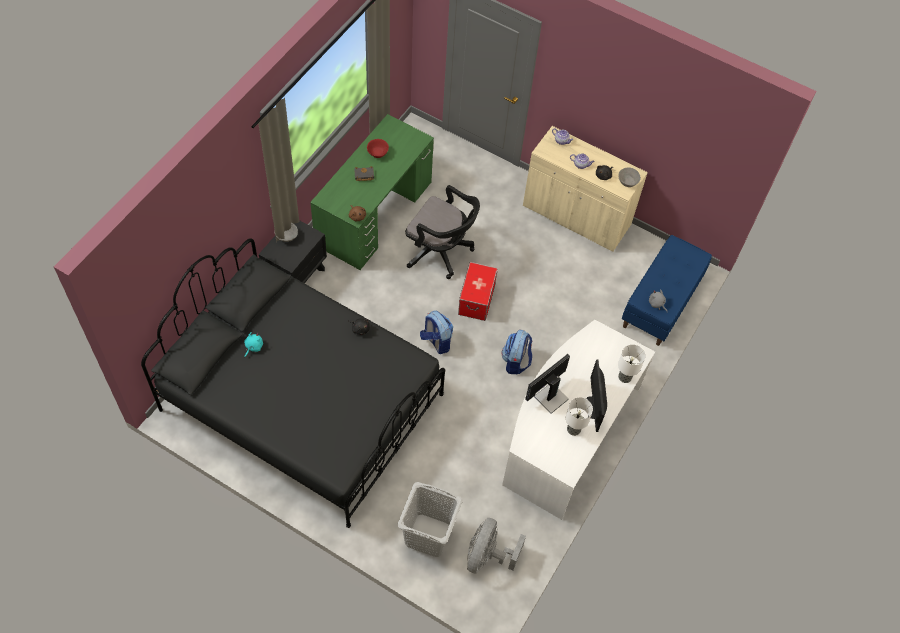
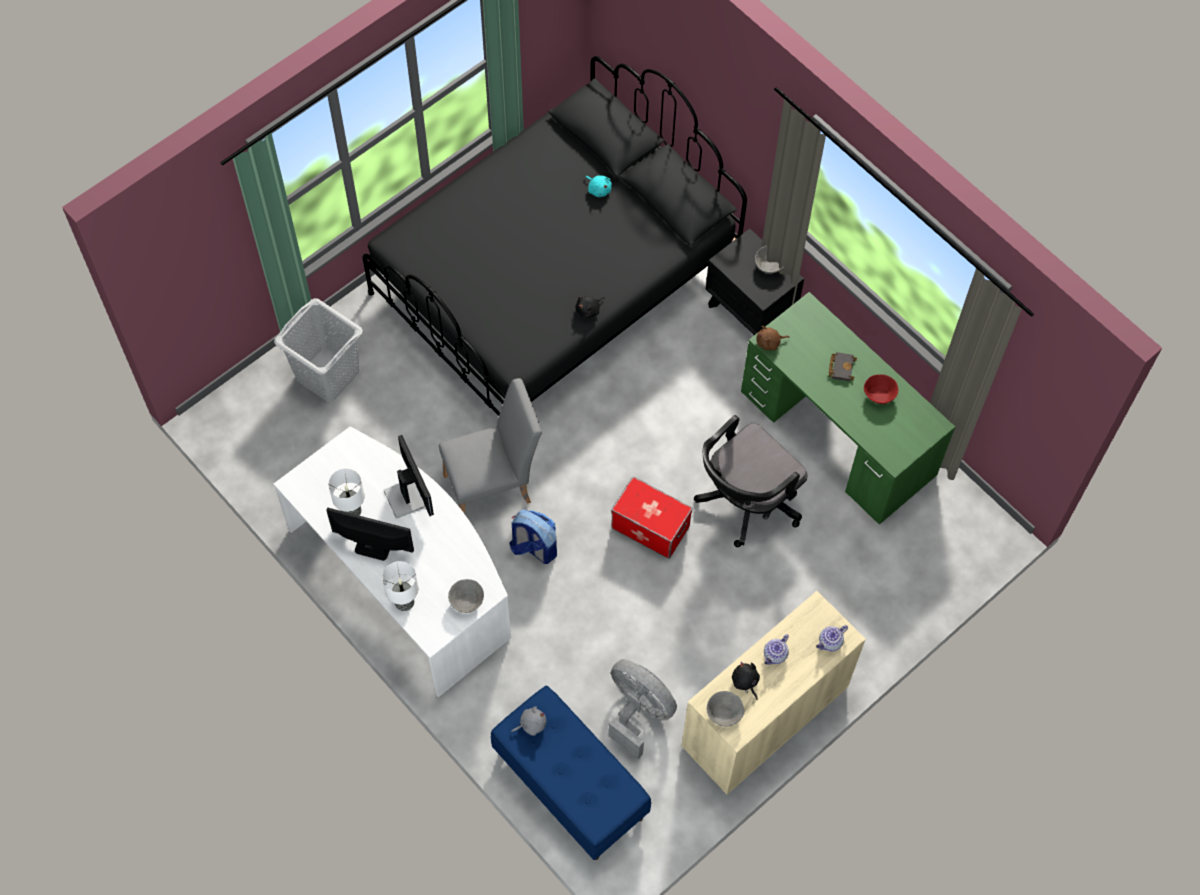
camera: 110 degrees right, 5 degrees up
(436, 341) = (596, 456): backpack -> none
(480, 397) = (494, 486): none -> grey chair
(487, 556) = (276, 432): grey fan -> grey fan (638, 711)
(609, 341) = (467, 601): none -> grey bowl

